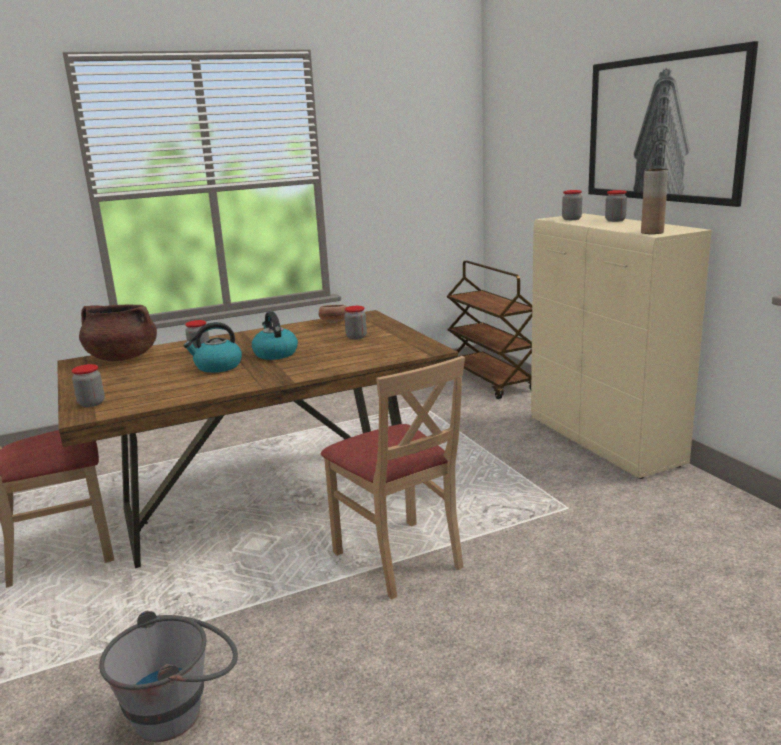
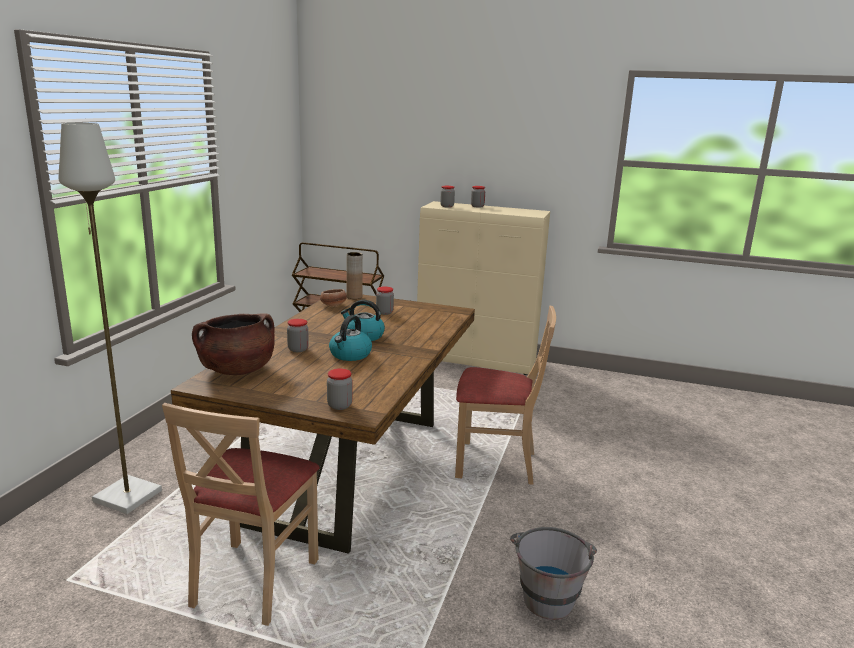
camera: 50 degrees left, 0 degrees up
(119, 457) = (126, 496): none -> grey floor lamp
(652, 232) = (531, 214): brown vase -> brown vase (354, 297)
(664, 128) = (507, 146): picture -> none

